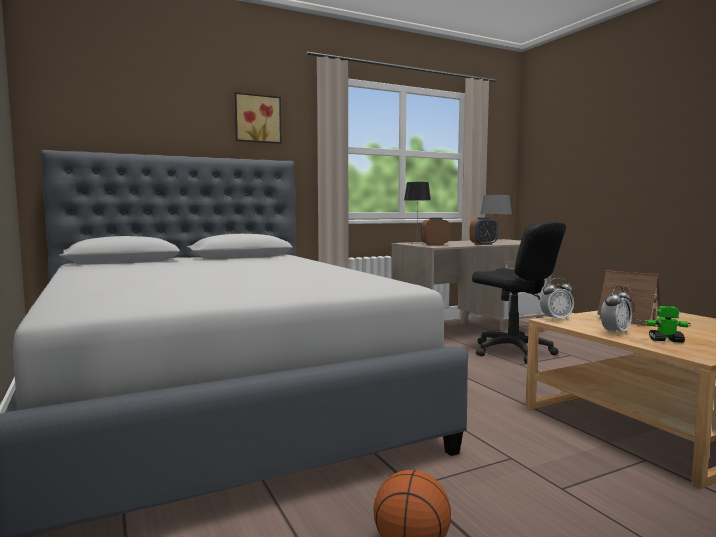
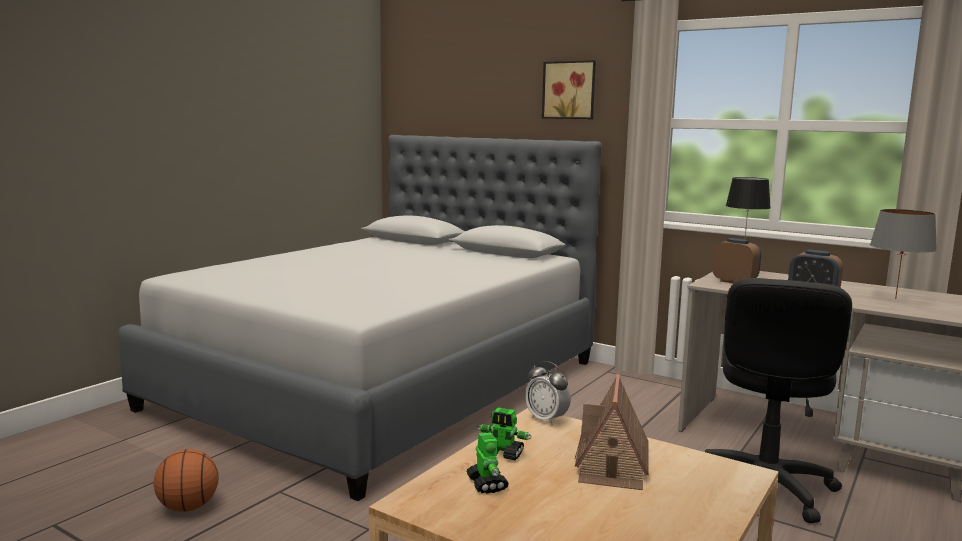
camera: 60 degrees right, 5 degrees up
(615, 332) = (503, 454): alarm clock -> toy robot

